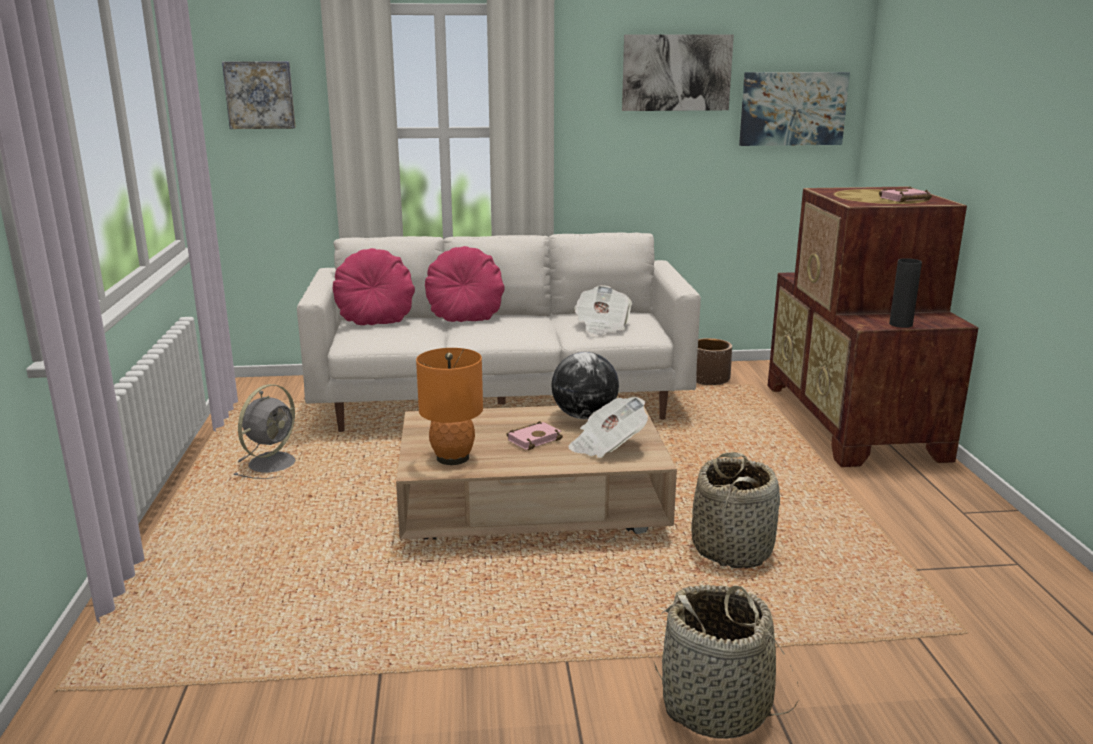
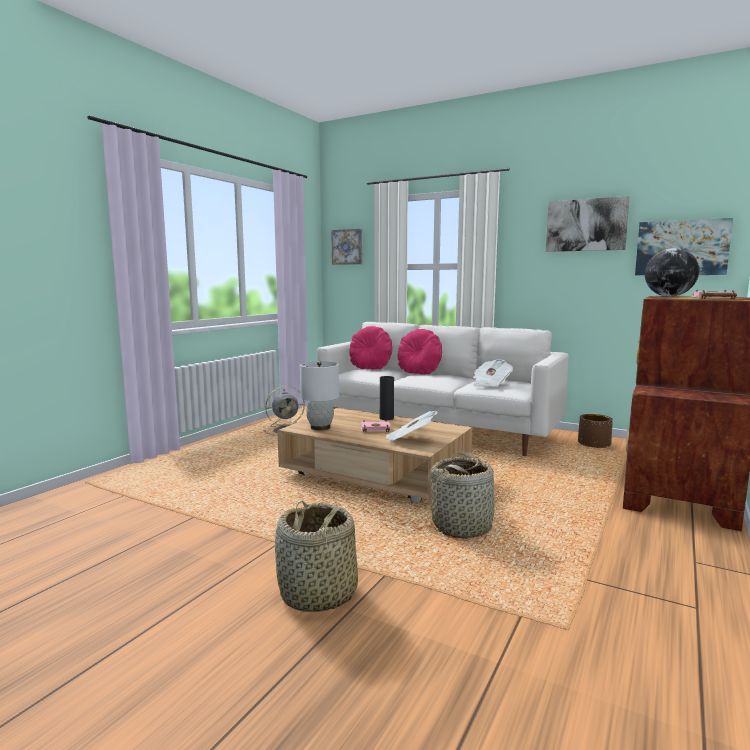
camera: 35 degrees right, 10 degrees down
(453, 458) = (320, 427): orange table lamp -> white table lamp
(584, 416) = (423, 426): globe -> globe (669, 296)
(900, 324) = (681, 395): black vase -> black vase (386, 418)

